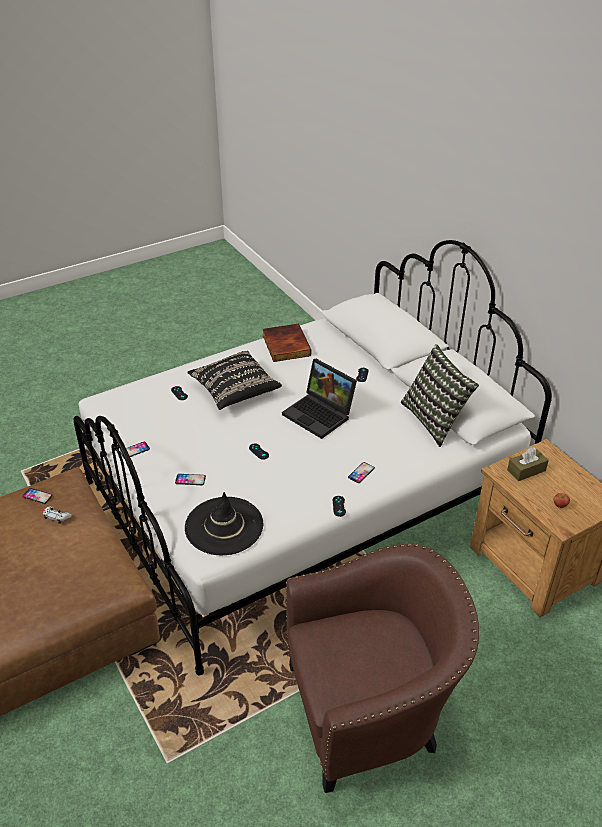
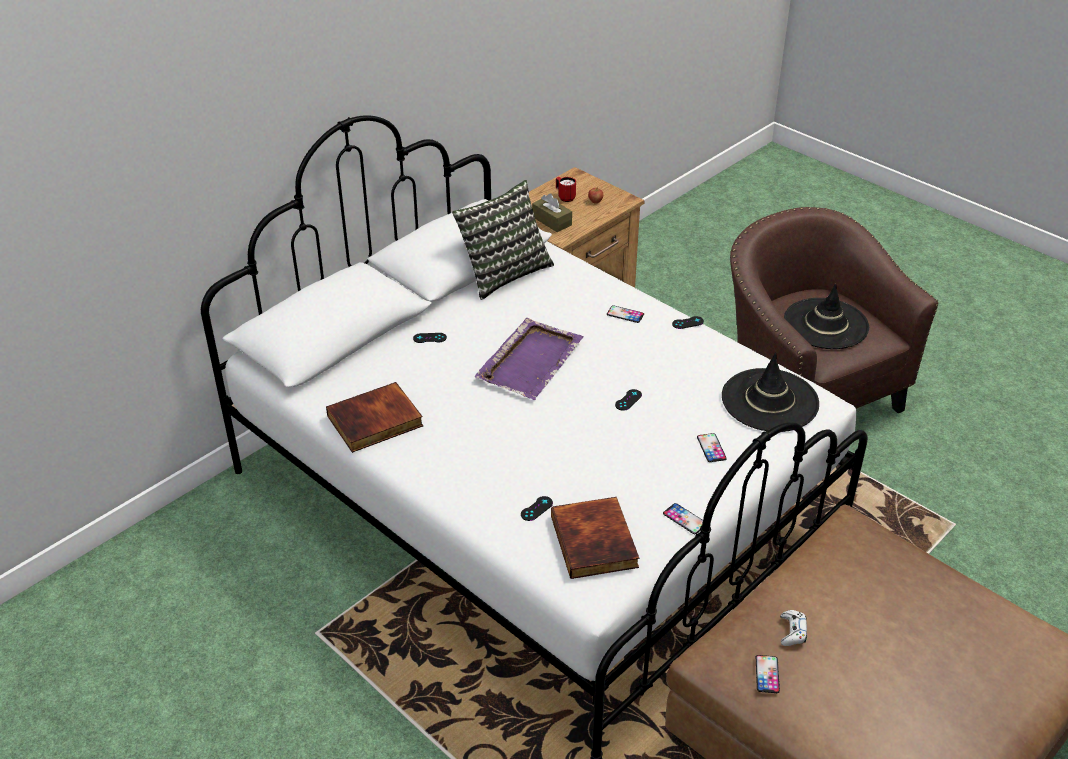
camera: 105 degrees left, 0 degrees up
(139, 410) = (596, 541): none -> book
(234, 390) = (508, 450): black pillow -> none
(320, 414) = (531, 361): laptop -> purple tray
(363, 655) = (826, 324): none -> black hat
(568, 486) = (564, 197): none -> red mug

